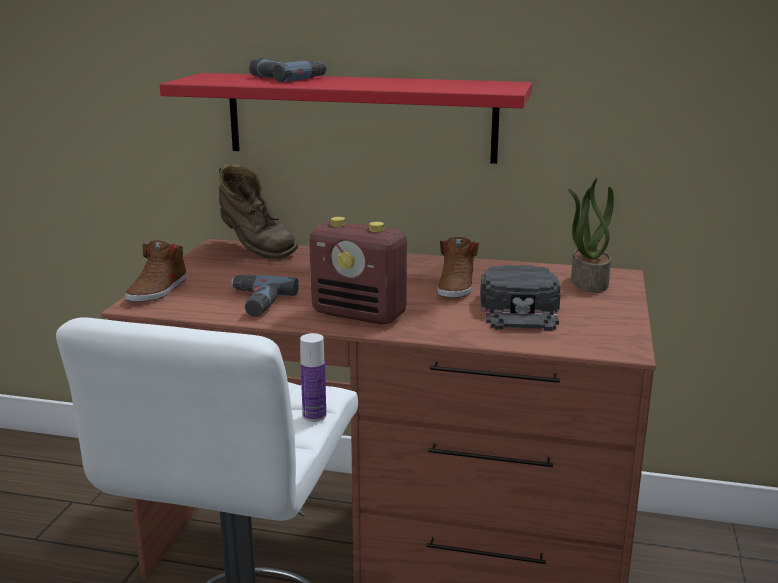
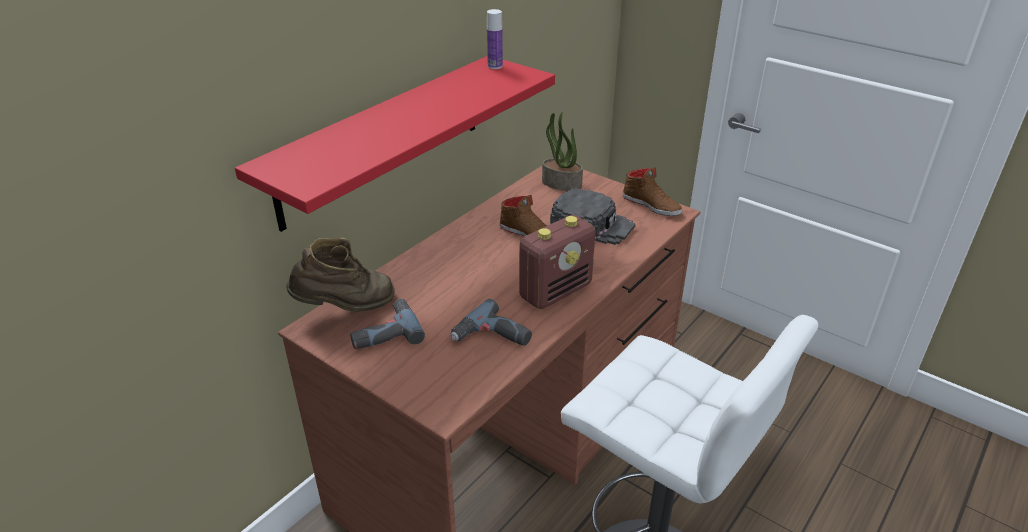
camera: 65 degrees left, 15 degrees up
(158, 290) = (415, 390): brown shoe -> brown shoe (651, 204)
(286, 77) = (346, 133): power drill -> power drill (384, 331)
(314, 416) = (686, 360): bottle -> bottle (495, 66)

